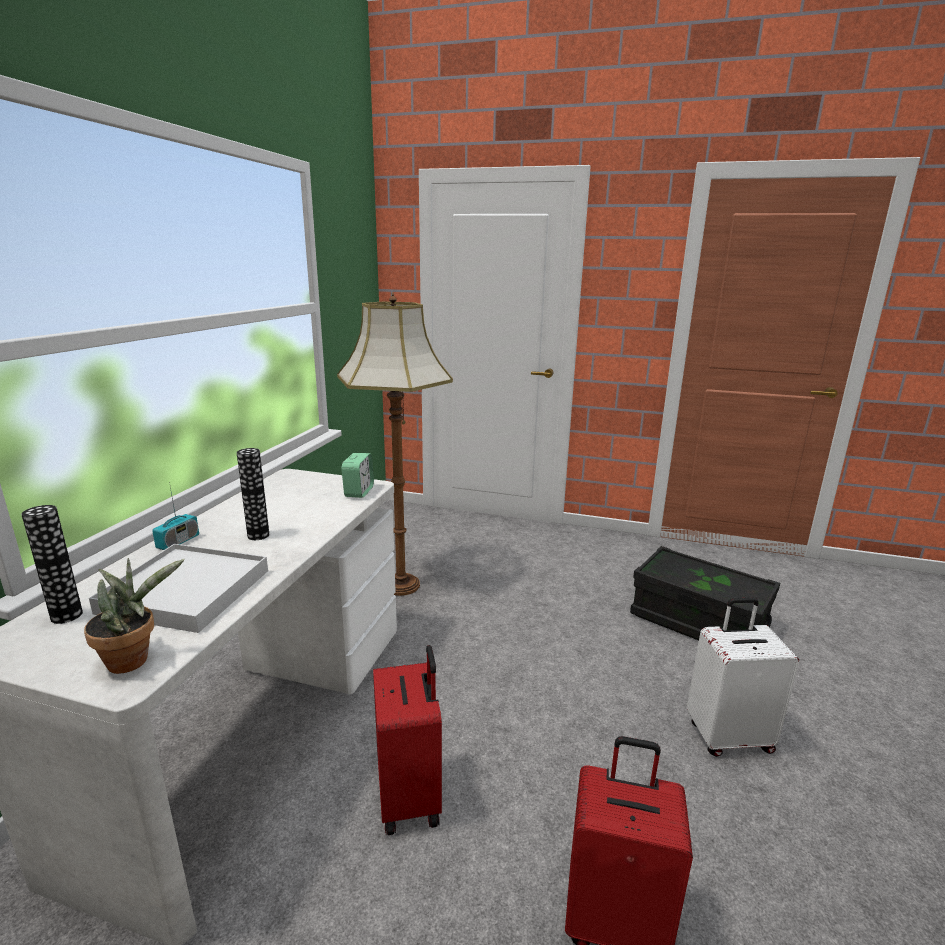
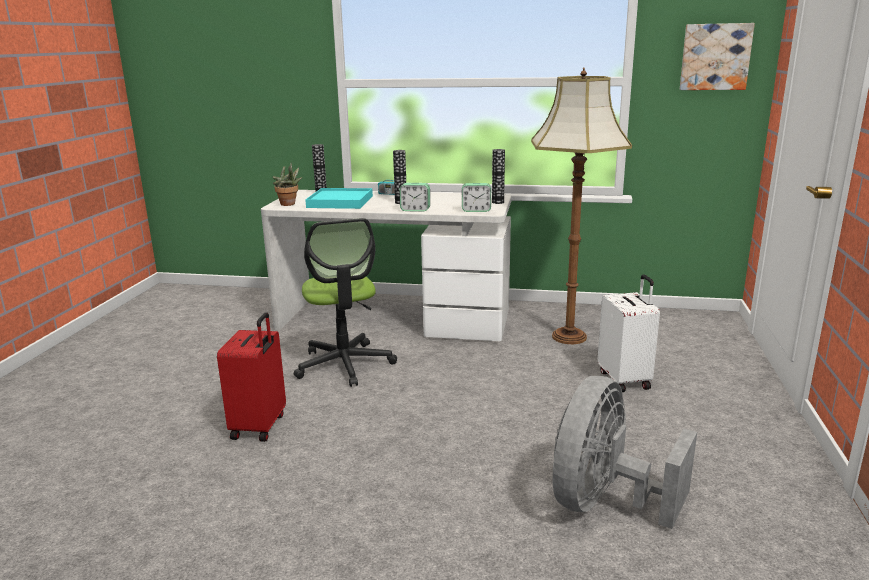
camera: 85 degrees right, 0 degrees up
(186, 591) = (340, 202): white tray -> turquoise tray
(321, 527) = (415, 210): none -> alarm clock
(325, 477) = (498, 202): none -> vase
(356, 278) = (715, 57): none -> picture
(411, 797) = (344, 364): red suitcase -> office chair
(698, 622) = (604, 502): black storage box -> grey fan
(728, 736) = (409, 492): white suitcase -> white suitcase (625, 380)

